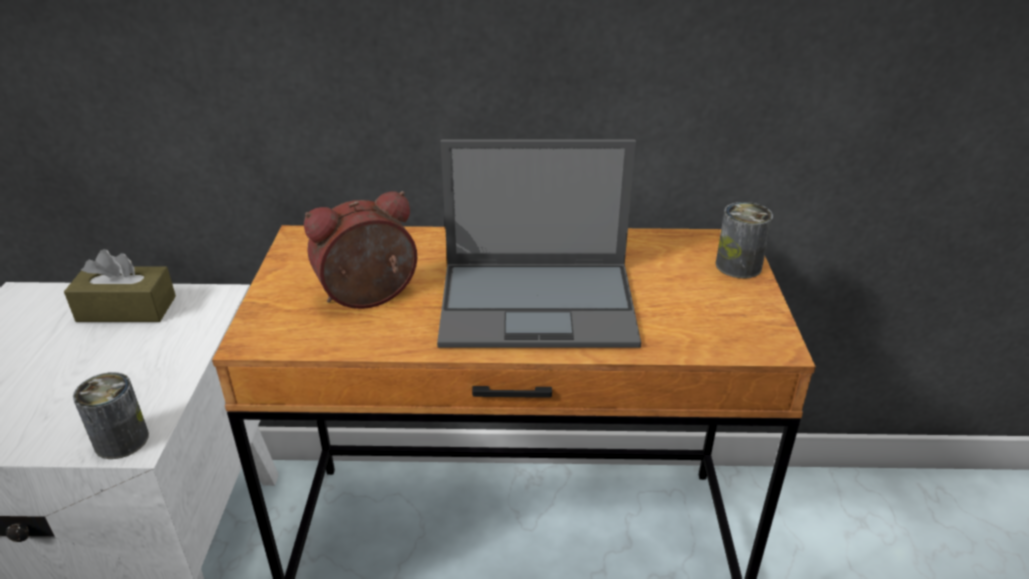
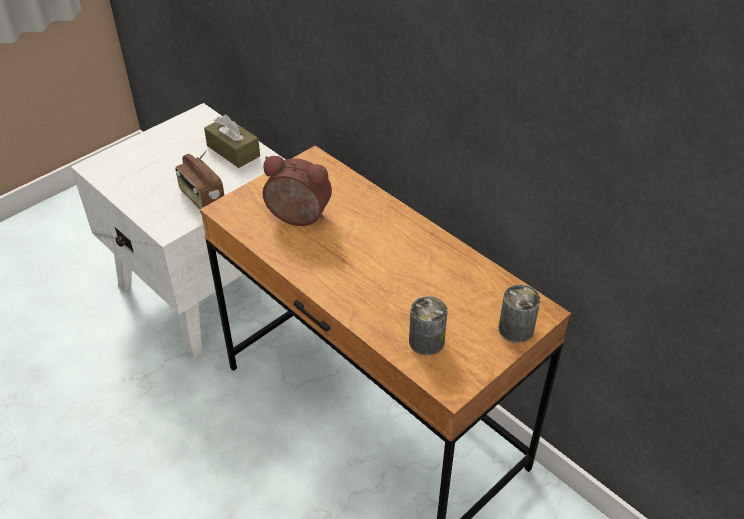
camera: 45 degrees right, 10 degrees up
(121, 440) = (164, 224): can -> can (426, 341)
(145, 379) = (201, 198): none -> radio
(540, 303) = (370, 276): laptop -> none

